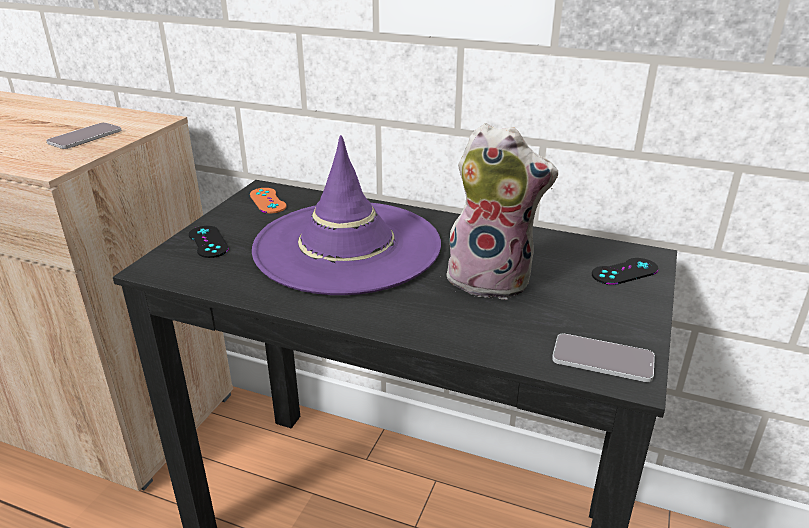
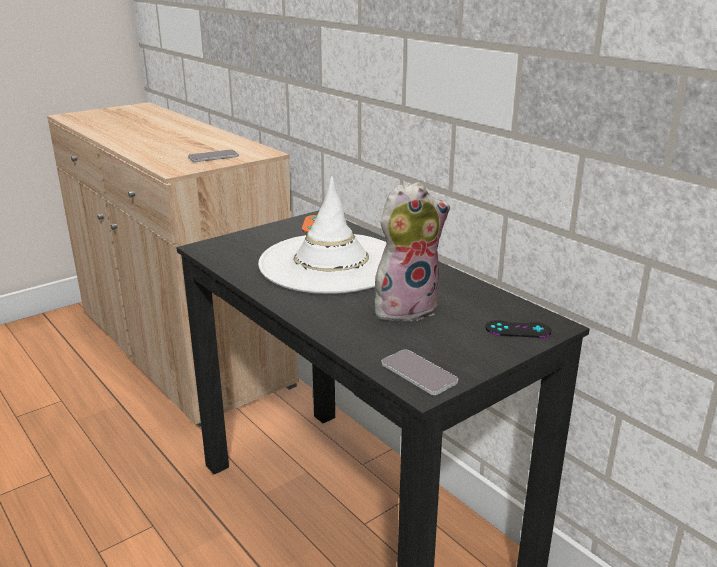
camera: 30 degrees right, 5 degrees down
(208, 242) = (248, 240): black game controller -> none
(347, 247) = (331, 263): purple hat -> white hat
(492, 279) = (406, 307): plush toy -> plush toy turned 75 degrees counterclockwise

